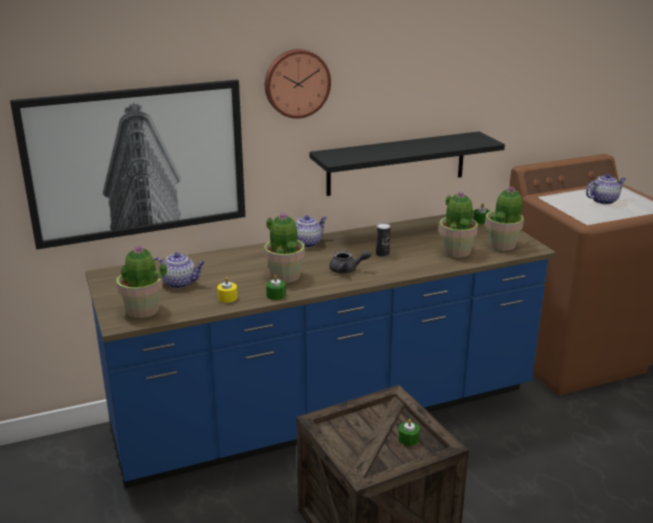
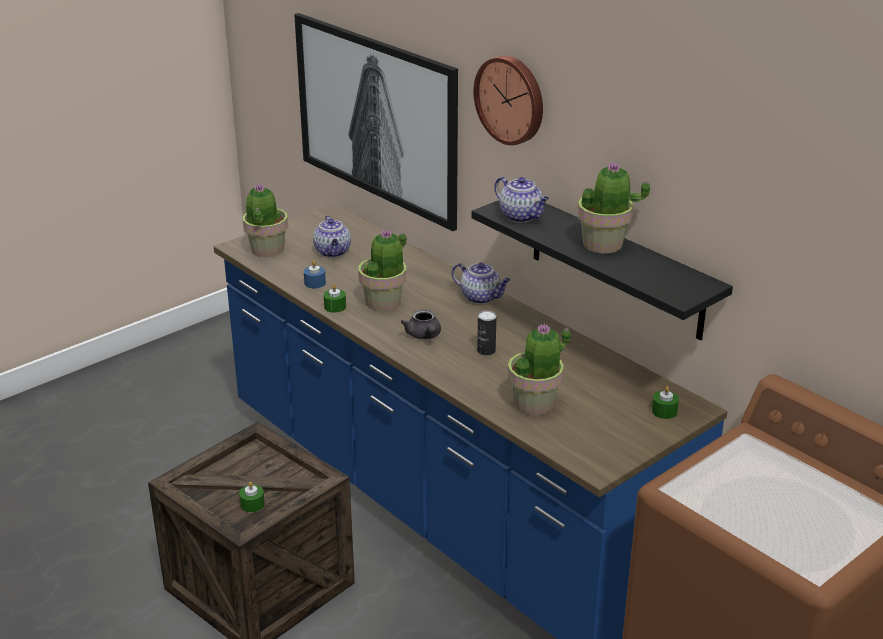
camera: 70 degrees right, 5 degrees up
(227, 298) = (315, 283): yellow candle -> blue candle
(502, 245) = (586, 438): potted plant -> potted plant (603, 244)
(603, 200) = (791, 502): teapot -> teapot (521, 216)

